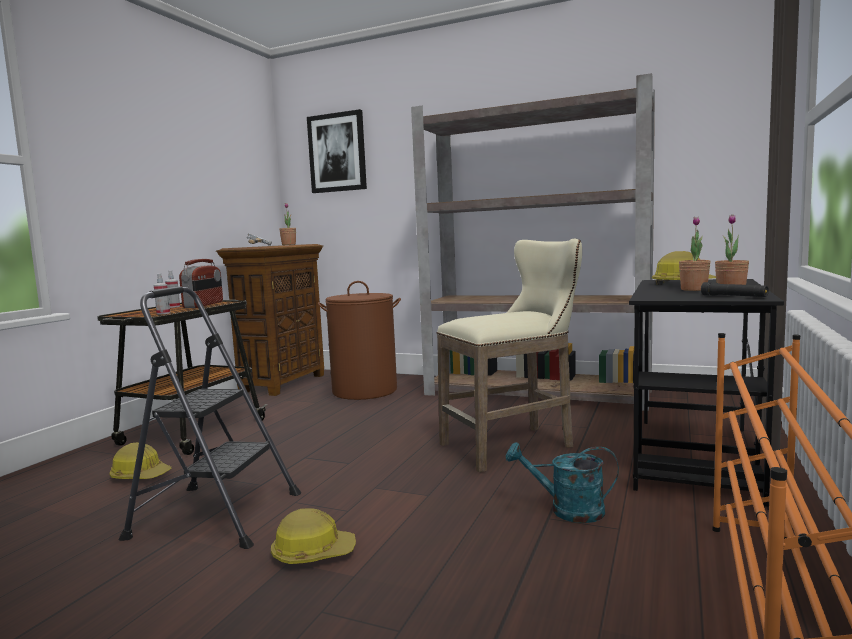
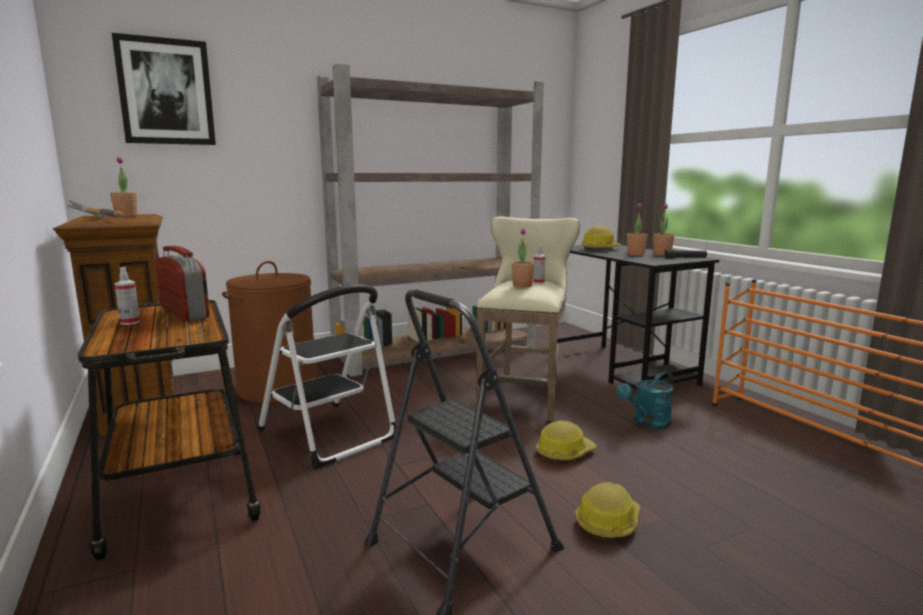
camera: 50 degrees left, 5 degrees up
(140, 475) = (262, 566): hard hat -> hard hat (564, 452)
(163, 313) = (192, 333): spray bottle -> spray bottle (538, 282)
(319, 426) = (329, 435): none -> step ladder
(490, 314) = (522, 285): none -> potted plant

